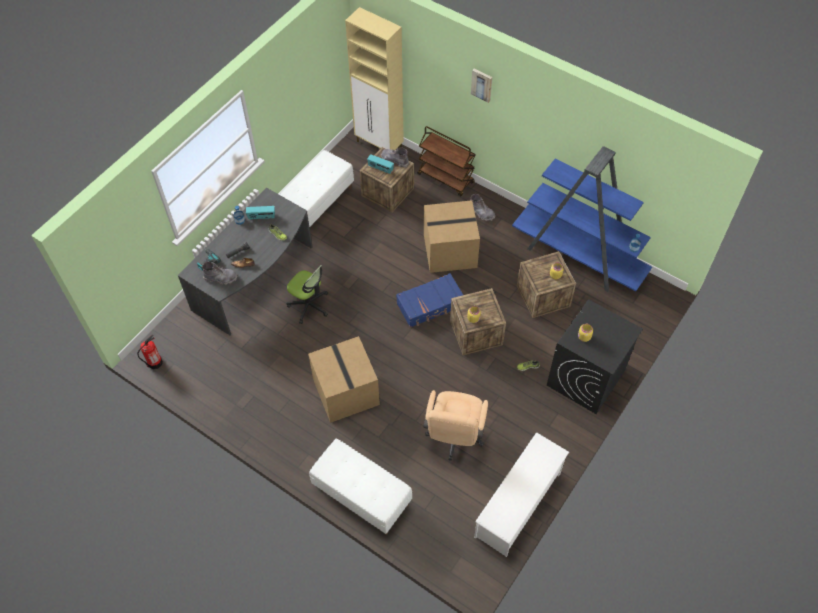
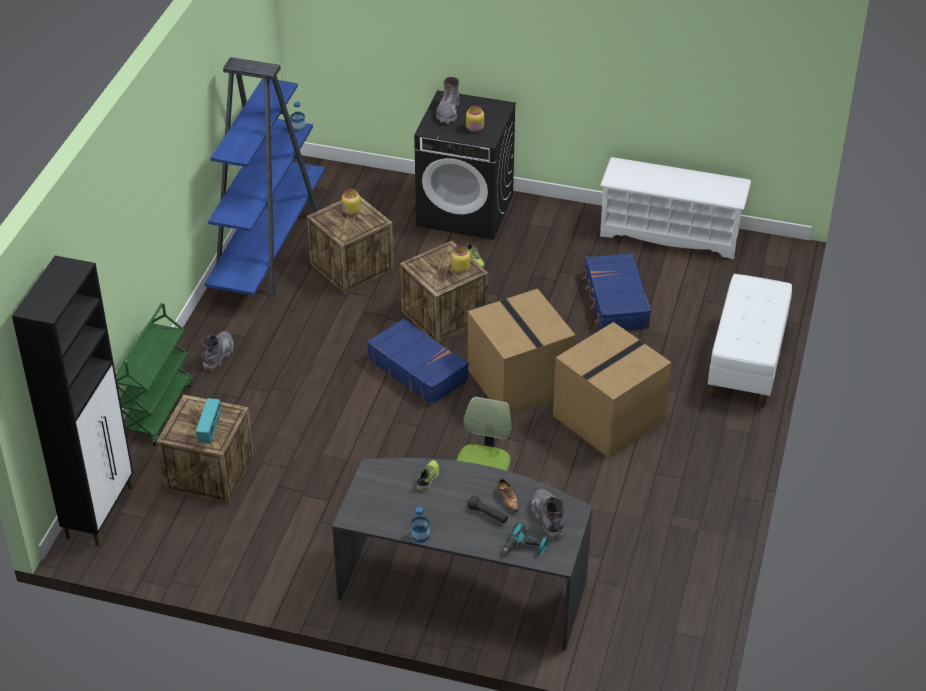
camera: 110 degrees left, 15 degrees down
(155, 362) = (687, 658): fire extinguisher -> none
(261, 217) = (400, 509): radio -> none
(317, 203) = (266, 556): white bench -> none
(379, 145) = (100, 512): beige cabinet -> black cabinet
(395, 160) = (185, 417): grey boot -> grey boot (448, 112)
(446, 178) = (156, 410): brown cart -> green cart
(450, 250) = (306, 372): cardboard box -> cardboard box (517, 380)
(454, 437) = (615, 301): beige office chair -> blue suitcase
(482, 84) = (125, 196): picture -> none

